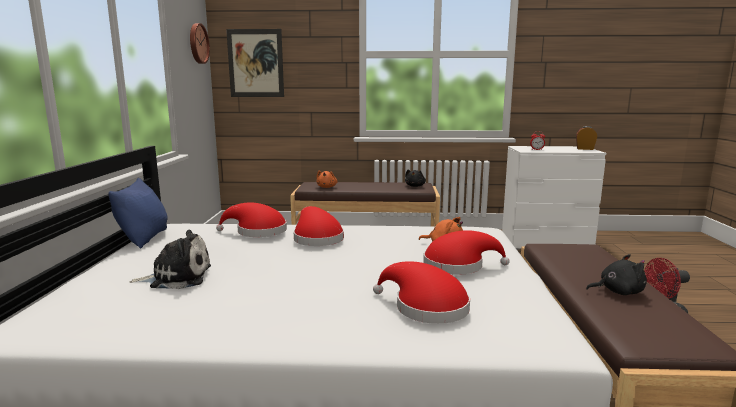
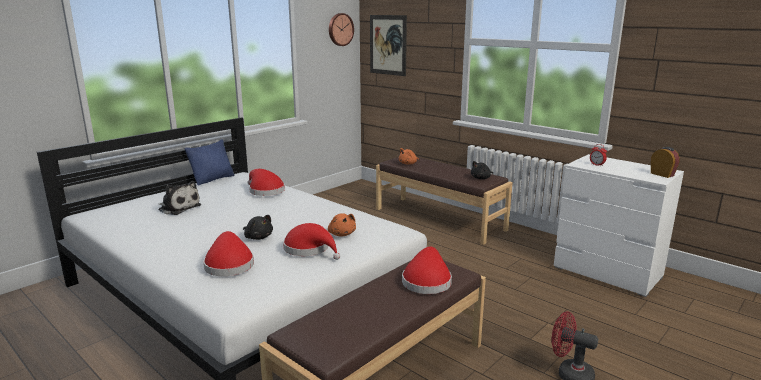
camera: 40 degrees right, 5 degrees up
(316, 238) = (284, 205): red hat -> red hat (426, 281)
(618, 292) = (376, 306): black plush toy -> black plush toy (258, 237)

